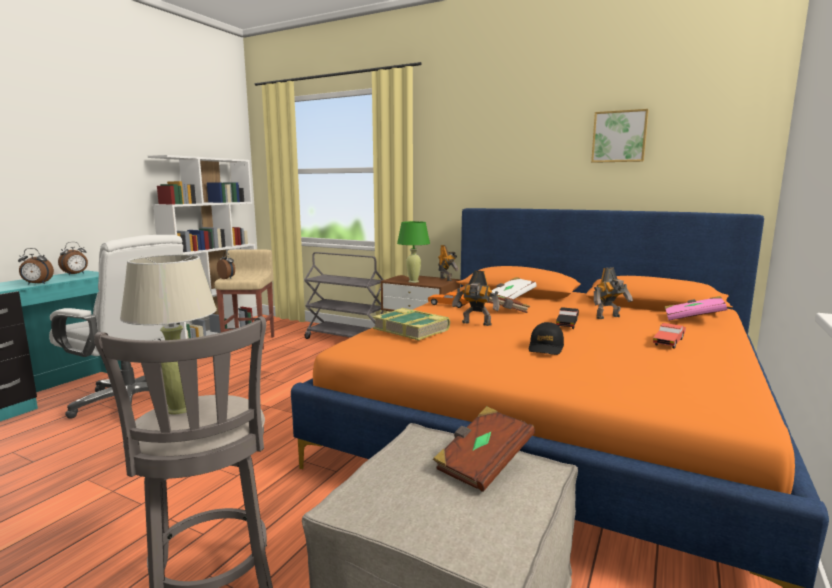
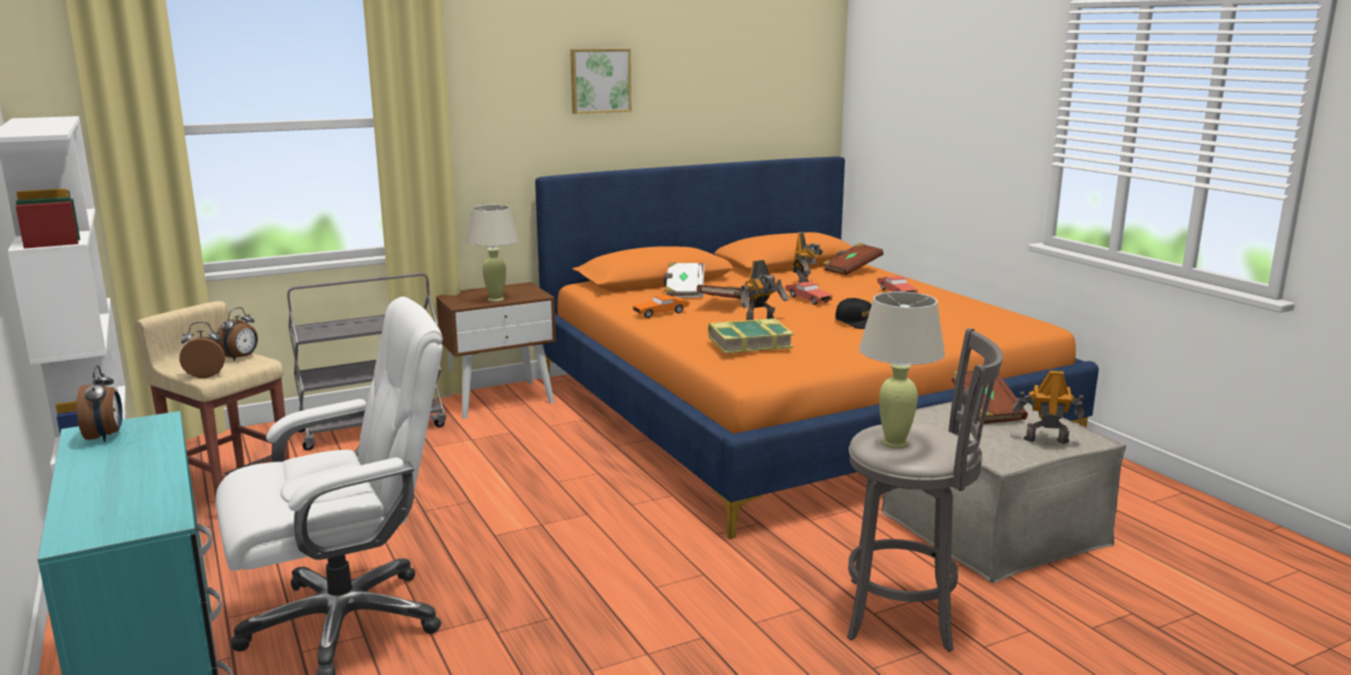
camera: 55 degrees left, 5 degrees up
(37, 284) = (165, 465): alarm clock -> alarm clock (241, 358)
(413, 281) = (496, 299): green table lamp -> beige table lamp
(446, 279) = (518, 286): toy robot -> toy robot (1045, 440)
(567, 324) = (808, 299): black toy car -> red toy car
(619, 136) = (711, 74): picture -> picture (599, 80)
(693, 319) = (851, 270): pink book -> brown book

